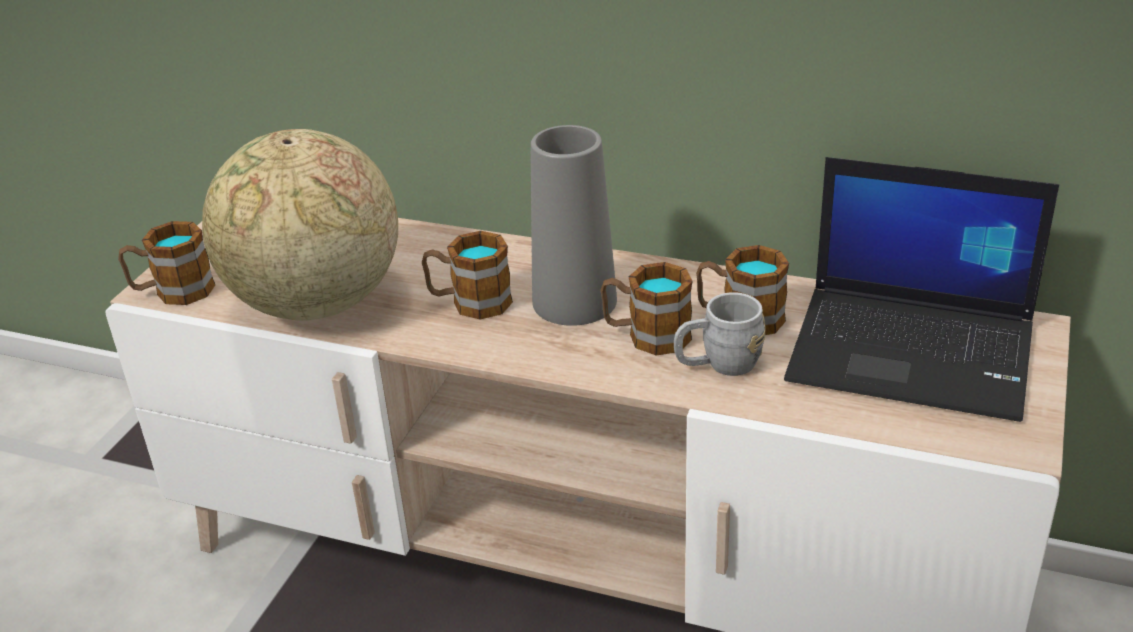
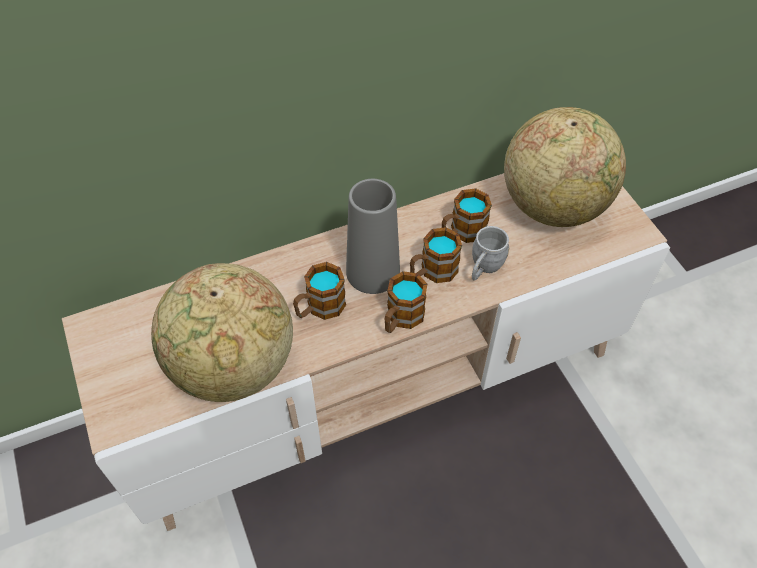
camera: 45 degrees left, 20 degrees up
(173, 292) = (128, 418): mug -> mug (401, 319)
(914, 352) = (553, 206): laptop -> globe

